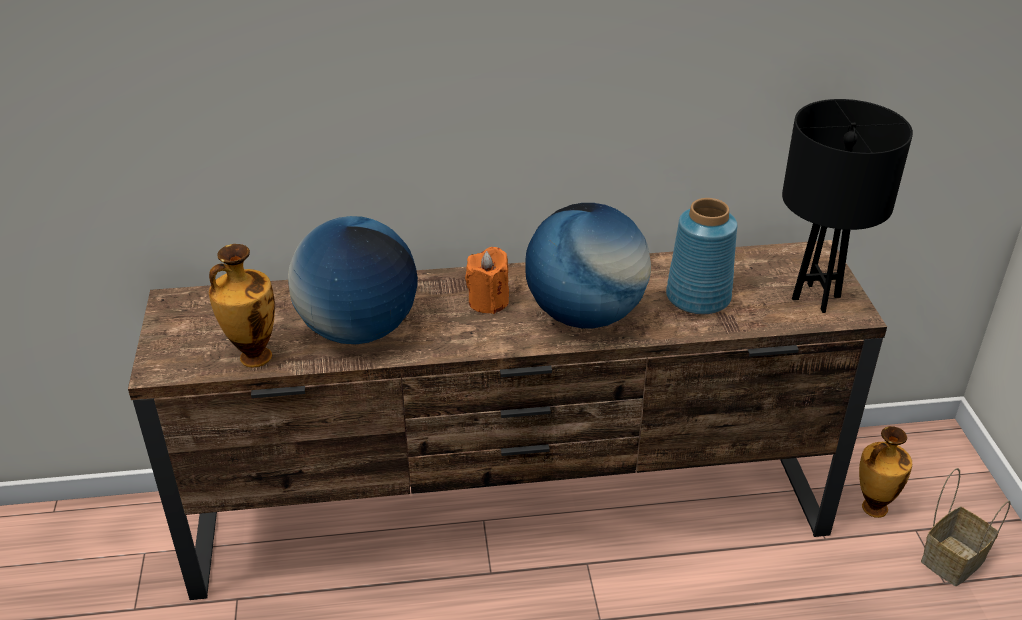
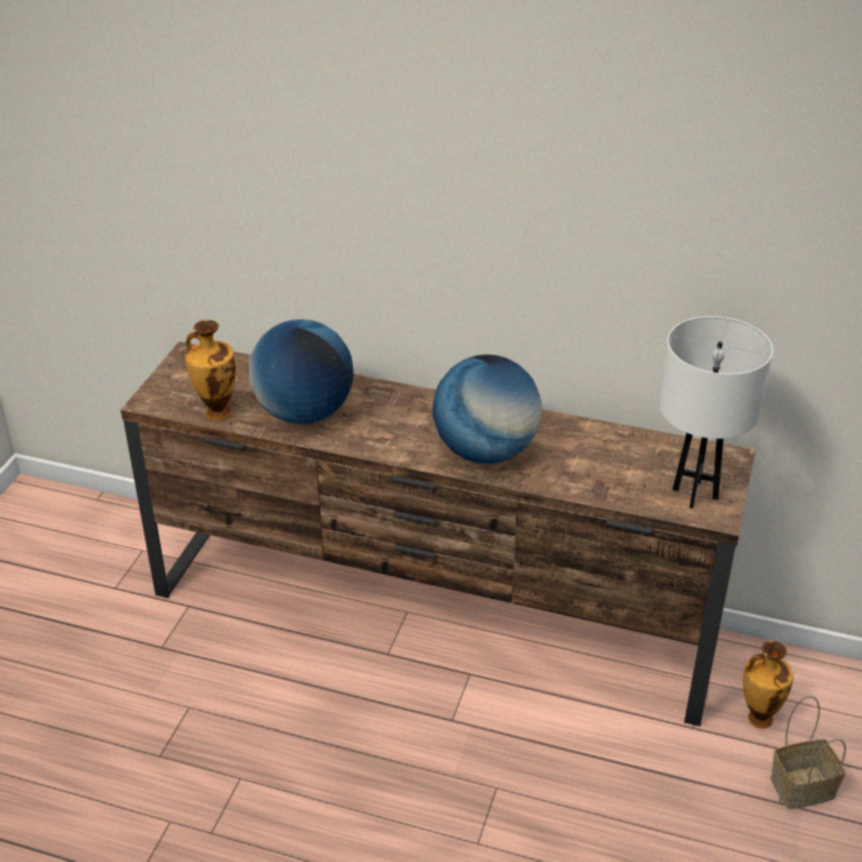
camera: 25 degrees right, 0 degrees up
(488, 301) = (417, 419): orange candle -> none
(697, 297) = (590, 464): blue vase -> none
(815, 297) = (695, 493): black table lamp -> white table lamp

